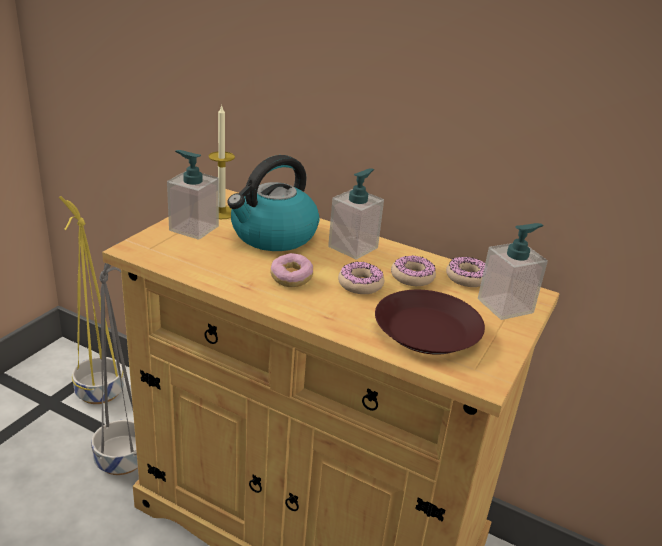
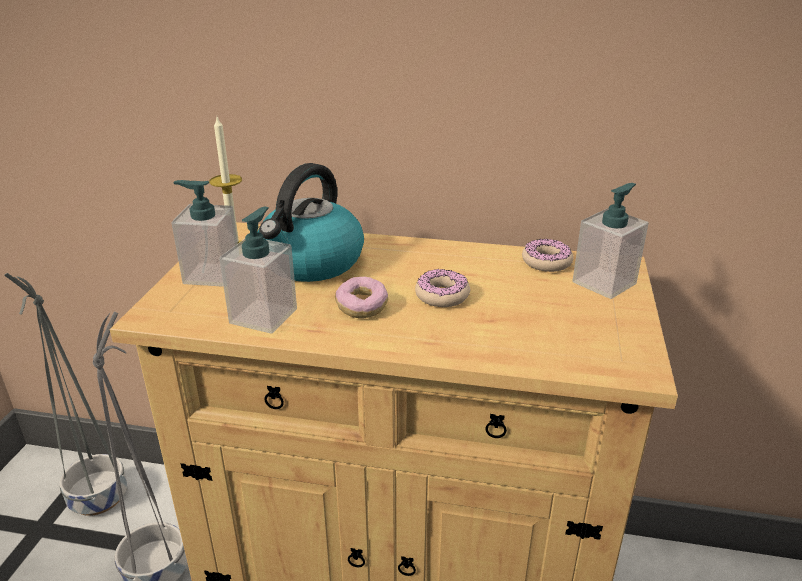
camera: 15 degrees left, 0 degrees up
(98, 392) = (97, 498): yellow planter -> grey planter
(353, 247) = (408, 256): soap dispenser -> soap dispenser (264, 316)
(412, 277) = (491, 274): donut -> none
(428, 330) = (546, 329): brown plate -> none

